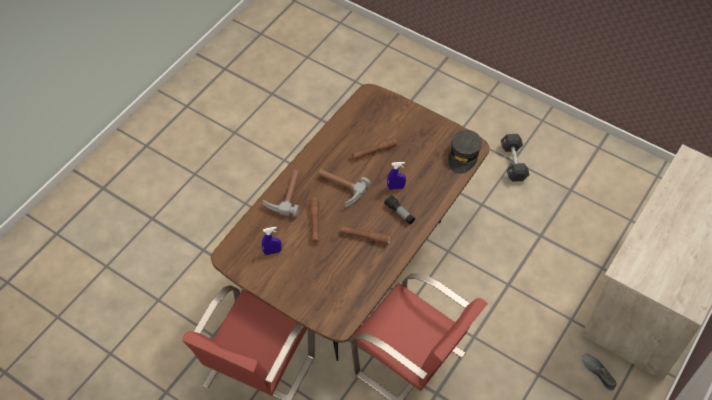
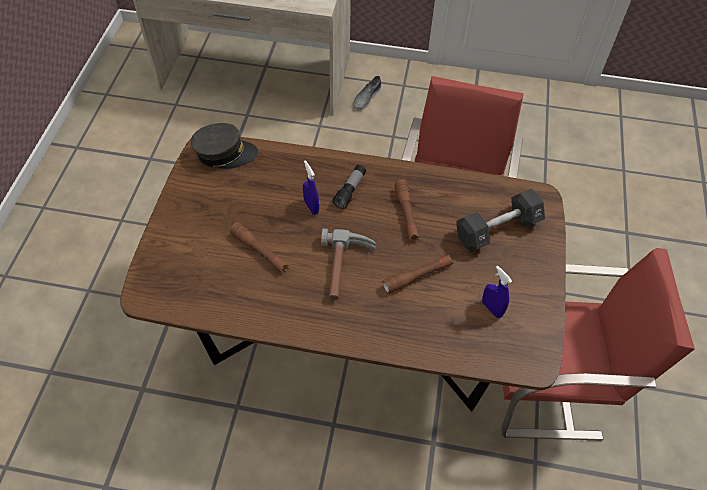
camera: 115 degrees left, 0 degrees up
(284, 195) = (391, 334): hammer -> none
(513, 163) = (124, 219): black dumbbell -> black dumbbell (497, 229)

